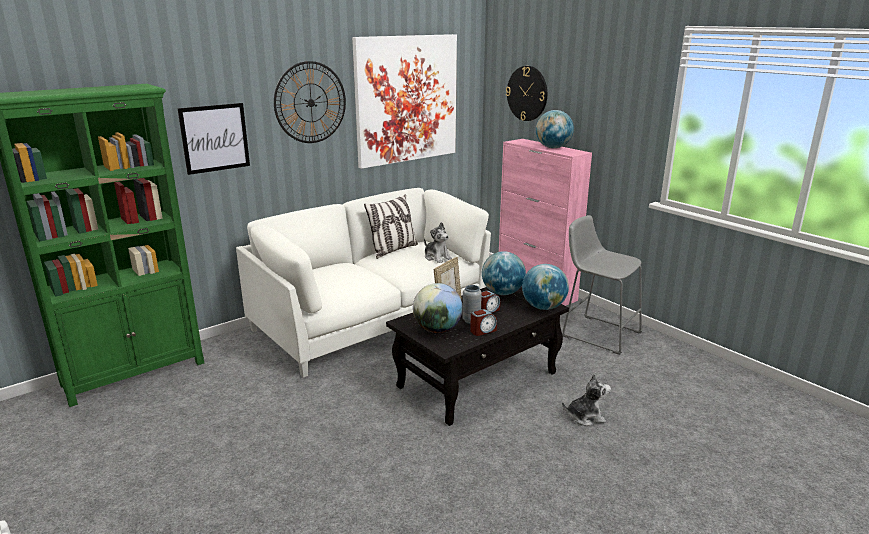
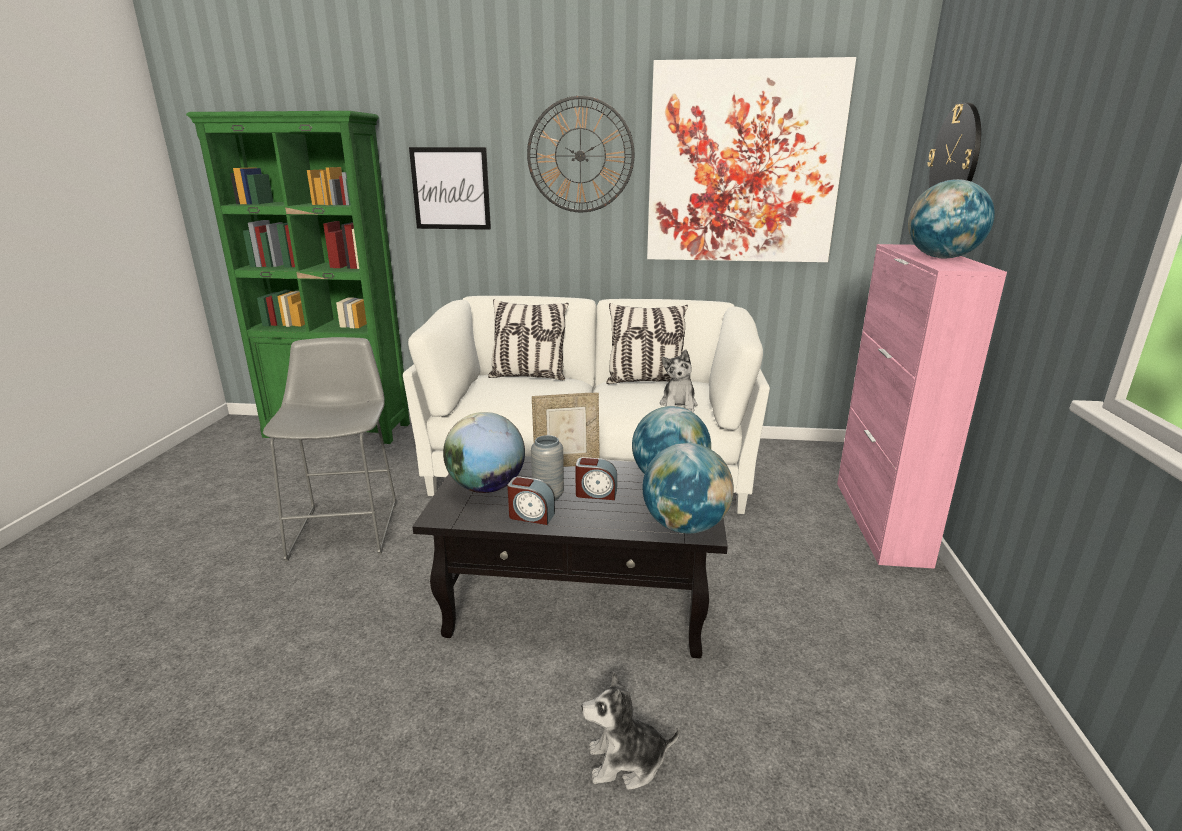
camera: 45 degrees right, 0 degrees up
(321, 269) = (528, 376): none -> pillow
(585, 417) = (626, 762): plush toy -> plush toy turned 135 degrees clockwise
(597, 333) = (886, 638): grey stool -> grey stool (347, 526)

